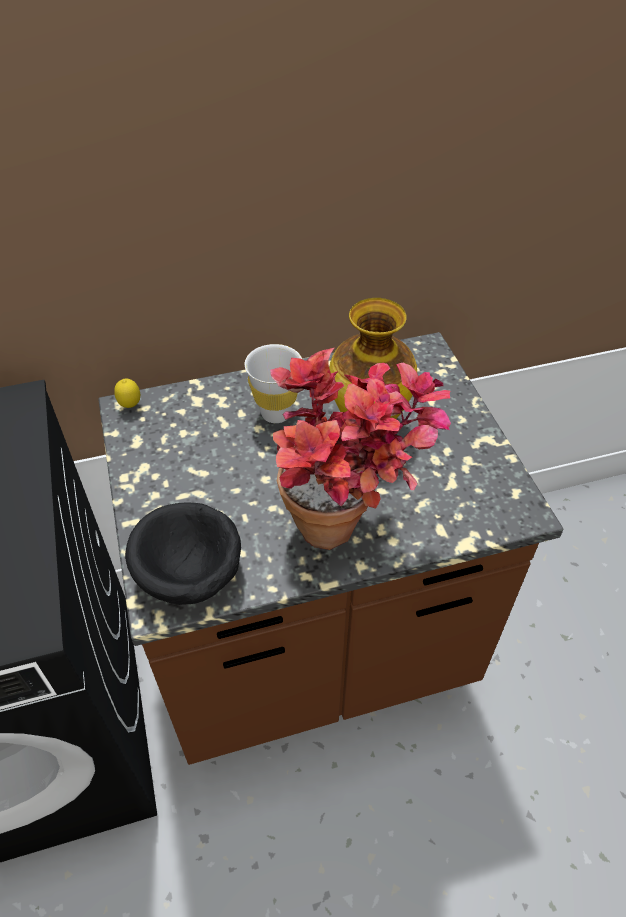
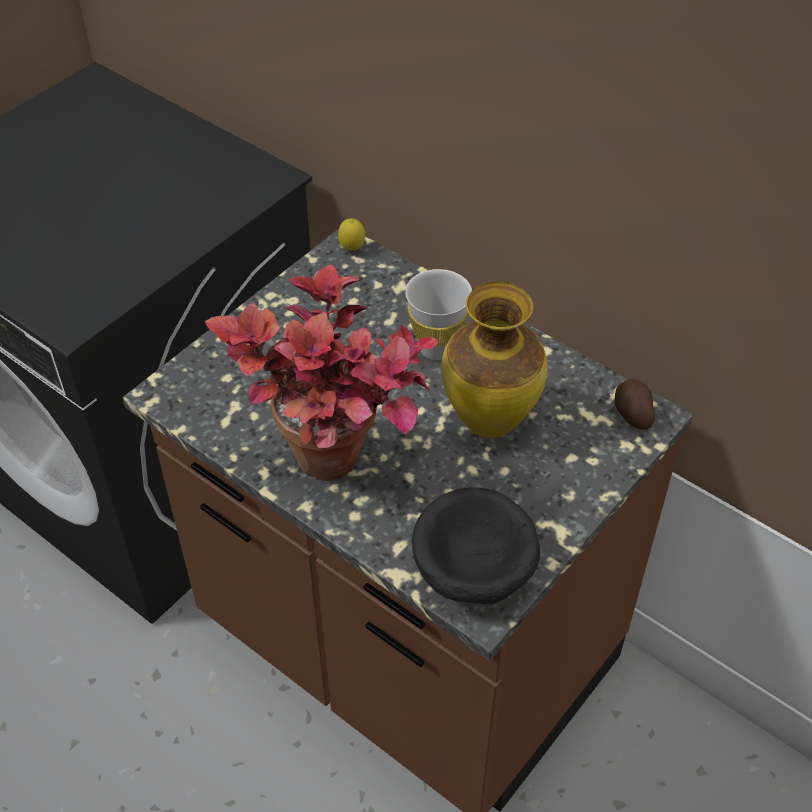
camera: 55 degrees right, 0 degrees up
(190, 575) = (205, 396): black bowl -> black bowl (472, 573)
(418, 355) = (632, 413): none -> potato

